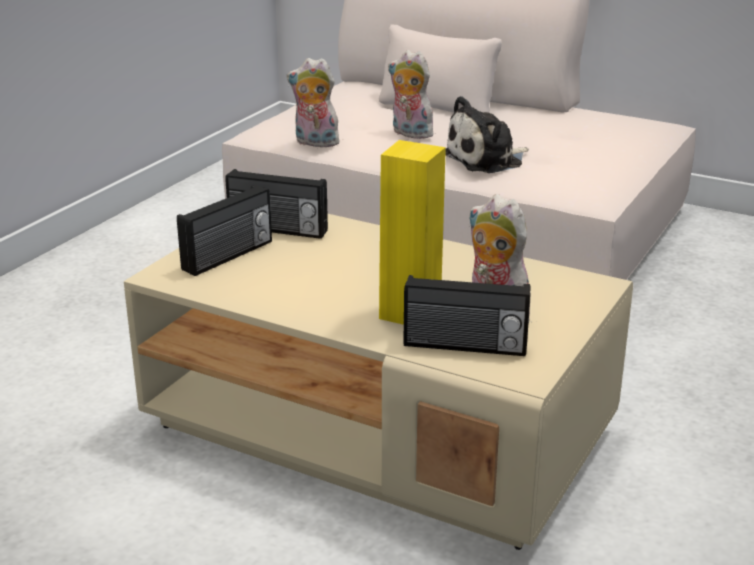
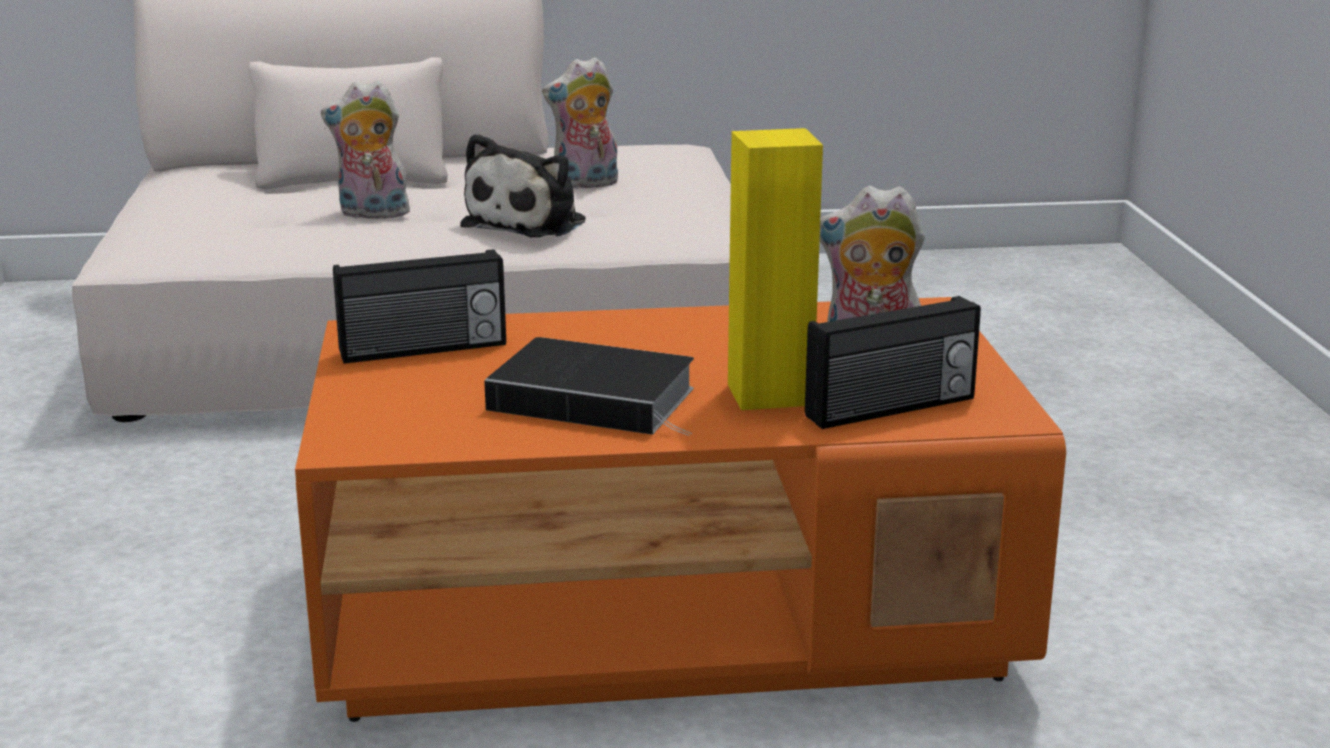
camera: 35 degrees left, 5 degrees down
(229, 256) = (408, 396): radio -> none
(314, 143) = (247, 251): plush toy -> plush toy (585, 184)
(316, 287) = (598, 399): none -> book
(380, 430) = (667, 614): beige coffee table -> orange coffee table

